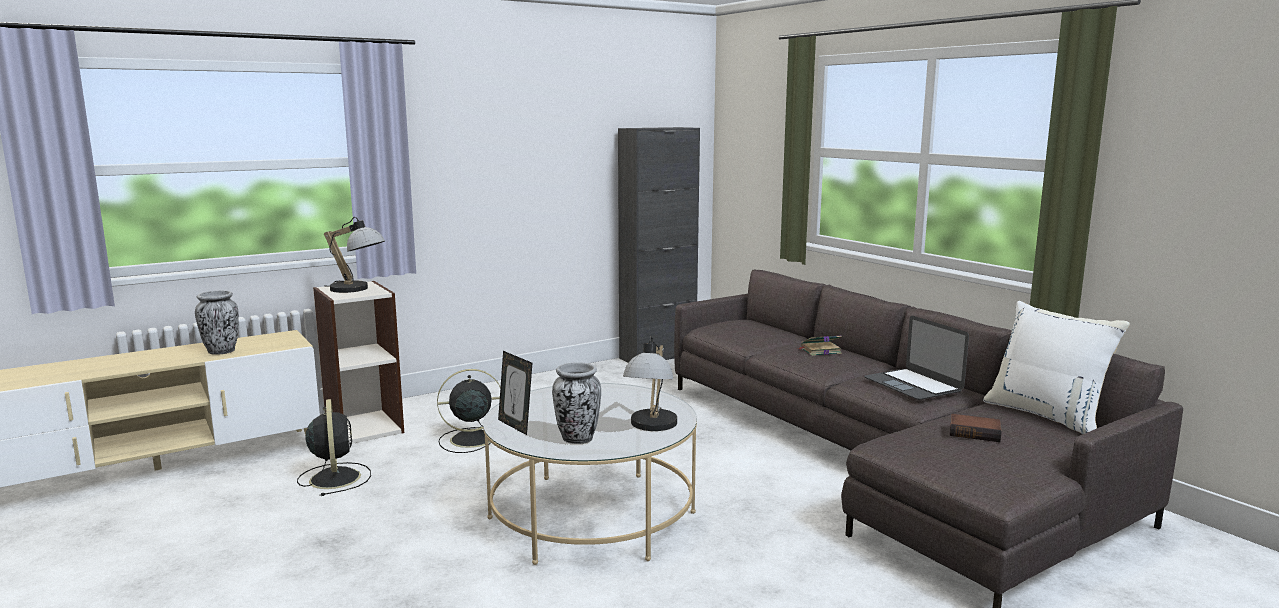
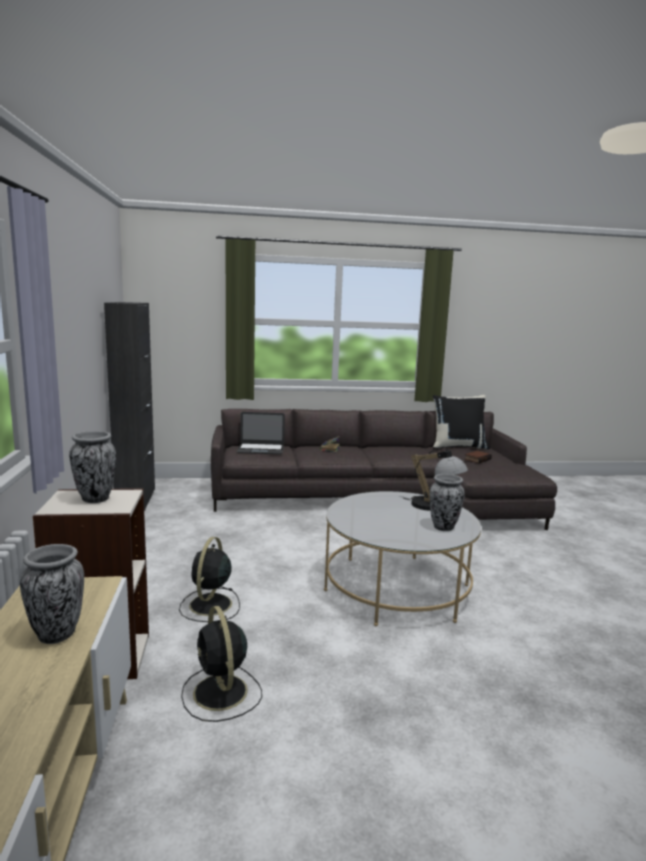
camera: 65 degrees left, 0 degrees up
(335, 477) = (221, 694): black fan -> black fan turned 120 degrees counterclockwise
(357, 289) = (95, 499): table lamp -> vase
(516, 426) = (406, 539): picture frame -> none
(913, 384) = (405, 450): laptop -> laptop (260, 449)
(1047, 416) = (458, 447): white pillow -> black pillow

